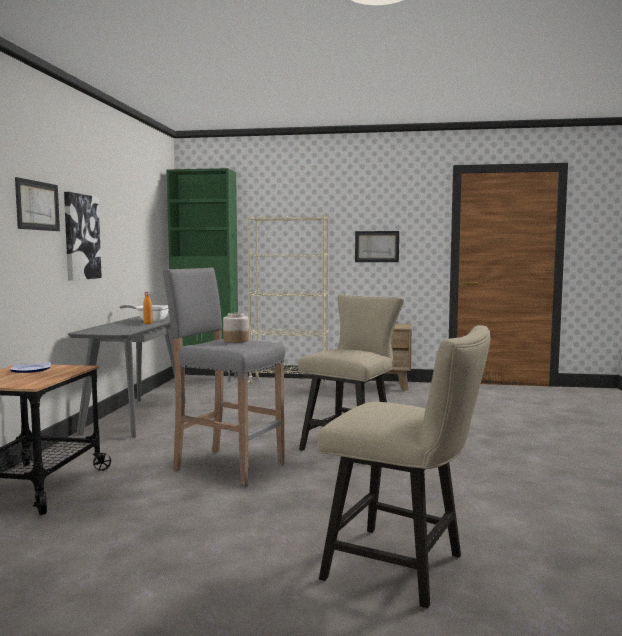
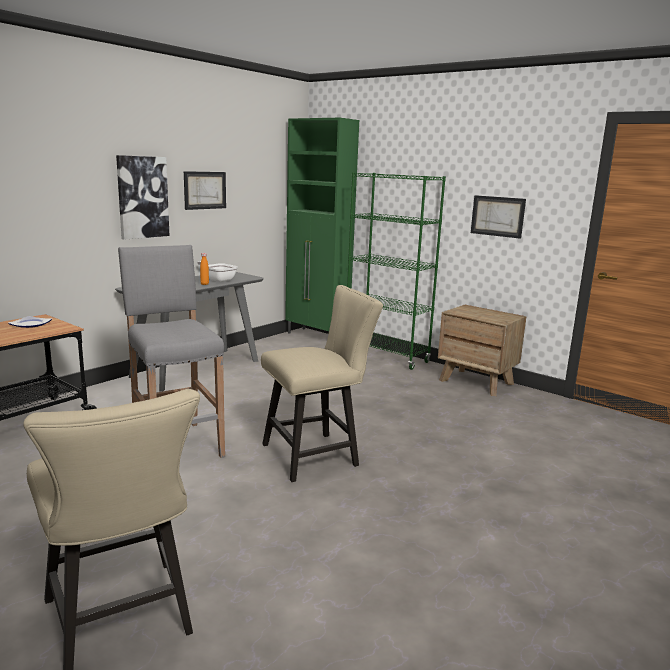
camera: 30 degrees right, 10 degrees up
(37, 205) = (76, 171): picture -> picture (205, 190)
(235, 341) = (187, 325): jar -> none
(289, 382) = (386, 357): beige bookcase -> green bookcase

